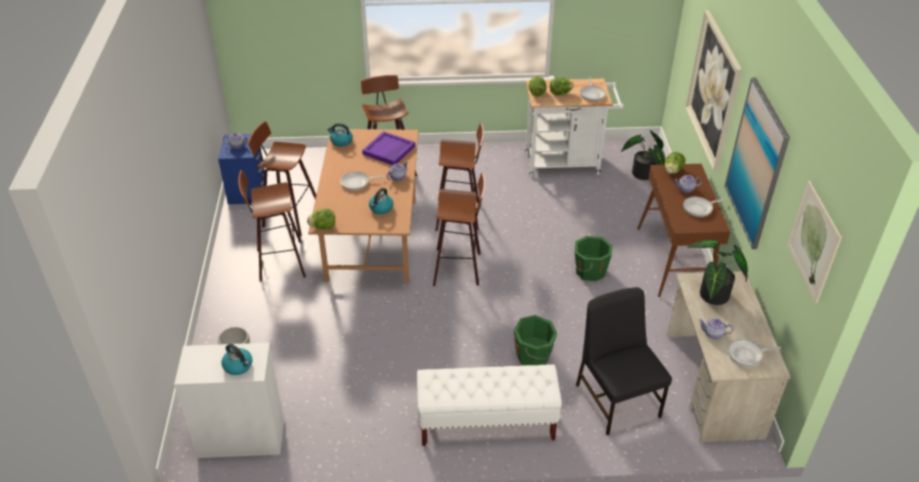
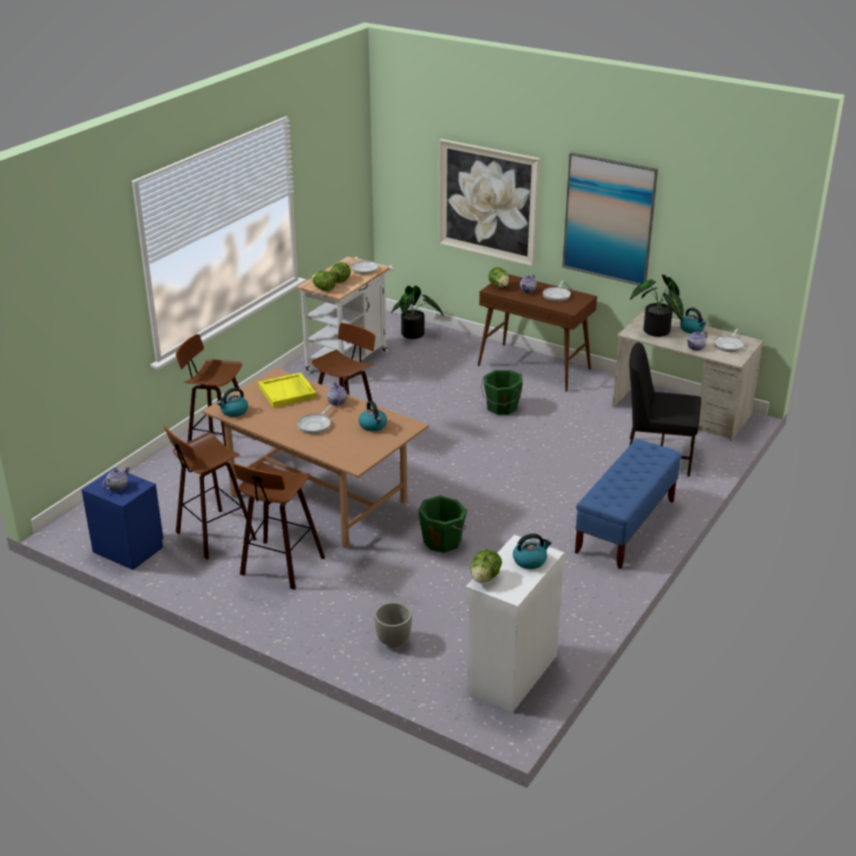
camera: 55 degrees left, 10 degrees down
(323, 227) = (361, 464): lettuce -> lettuce (485, 577)
(389, 150) = (288, 392): purple tray -> yellow tray
(459, 267) = (419, 466): stool -> none
(486, 423) = (625, 527): white bench -> blue bench
(533, 355) = (571, 473): green bucket -> green bucket (443, 541)
(747, 318) = (692, 329): none -> kettle
(813, 241) = (737, 224): picture -> none

